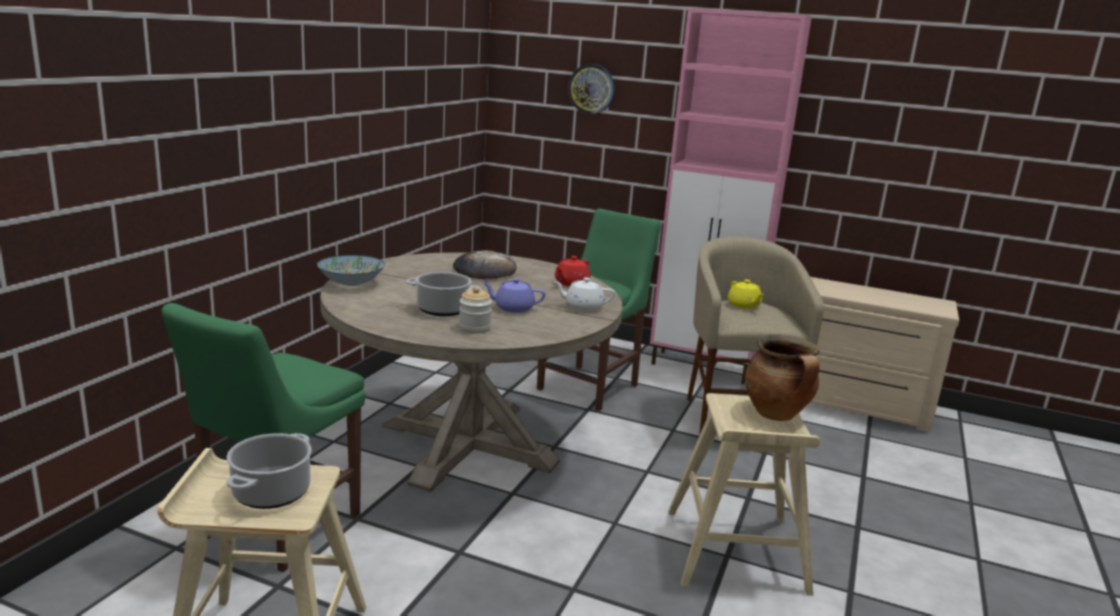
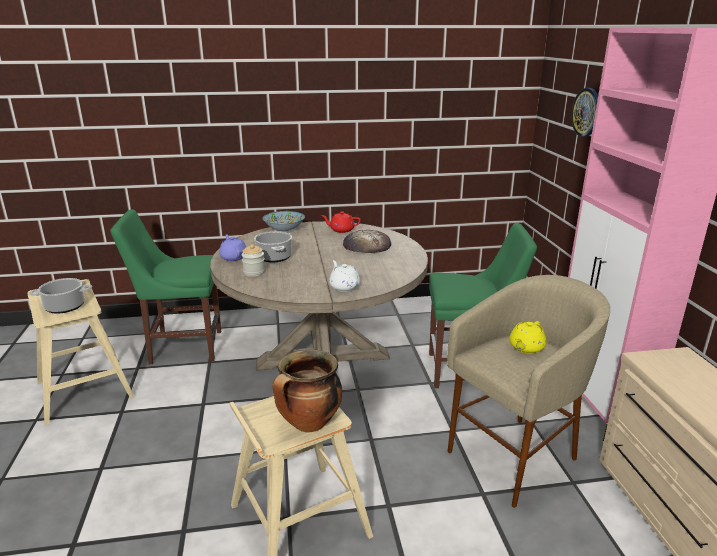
camera: 60 degrees right, 5 degrees up
(513, 308) = (306, 271): purple teapot -> purple teapot (233, 257)
(571, 283) = (390, 271): red teapot -> red teapot (341, 230)

